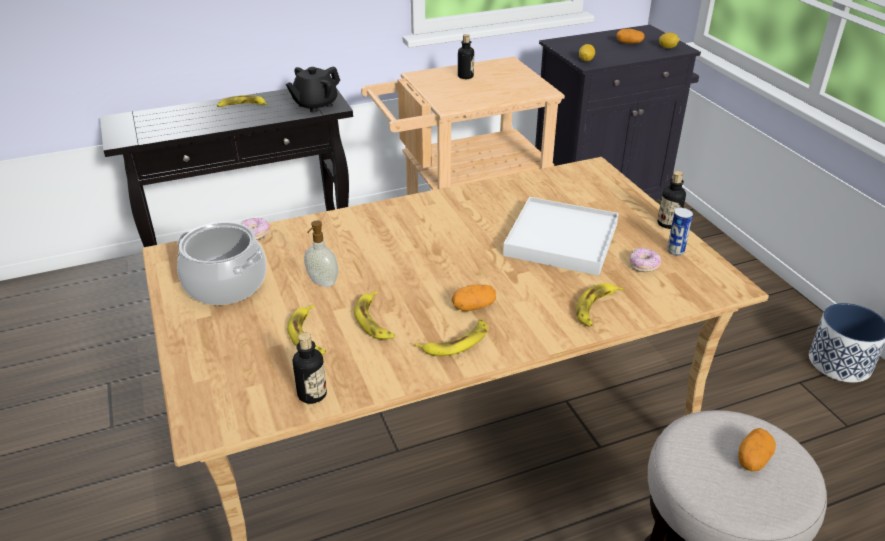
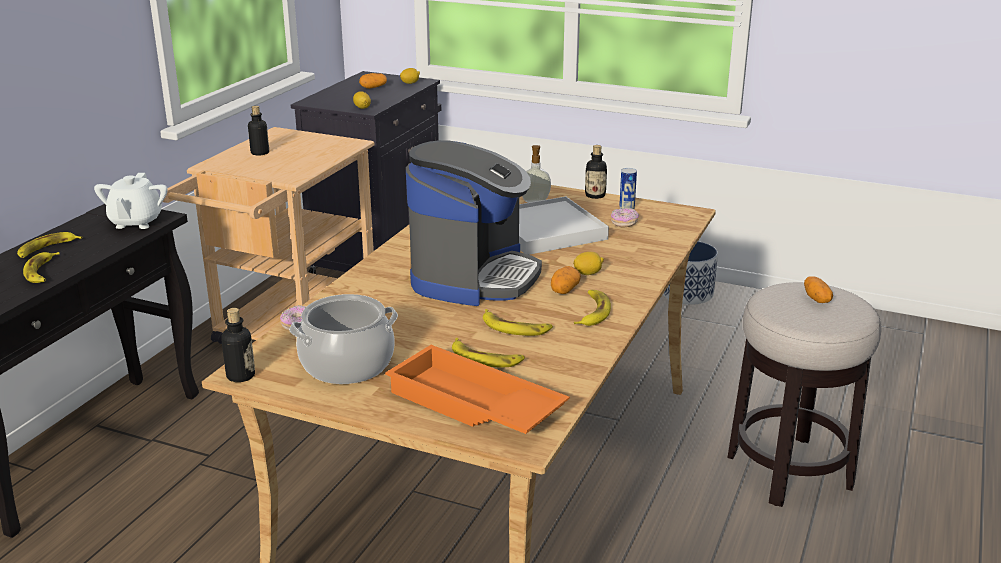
camera: 45 degrees left, 10 degrees down
(230, 371) = (472, 405): none -> orange tray
(312, 394) = (559, 384): bottle -> bottle (241, 376)
(315, 105) = (136, 222): black teapot -> white teapot
(322, 282) = (427, 327): soap dispenser -> soap dispenser (535, 201)
(429, 255) = (474, 277): none -> coffee machine
(520, 301) = (588, 273): none -> lemon
(596, 308) = (639, 256): banana -> banana (42, 272)

